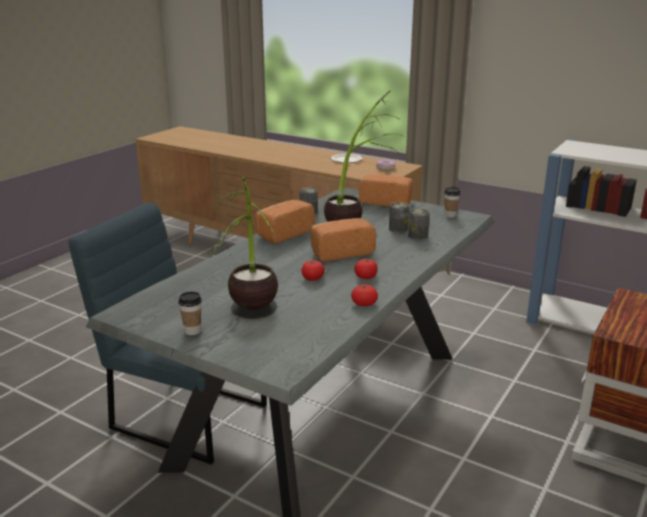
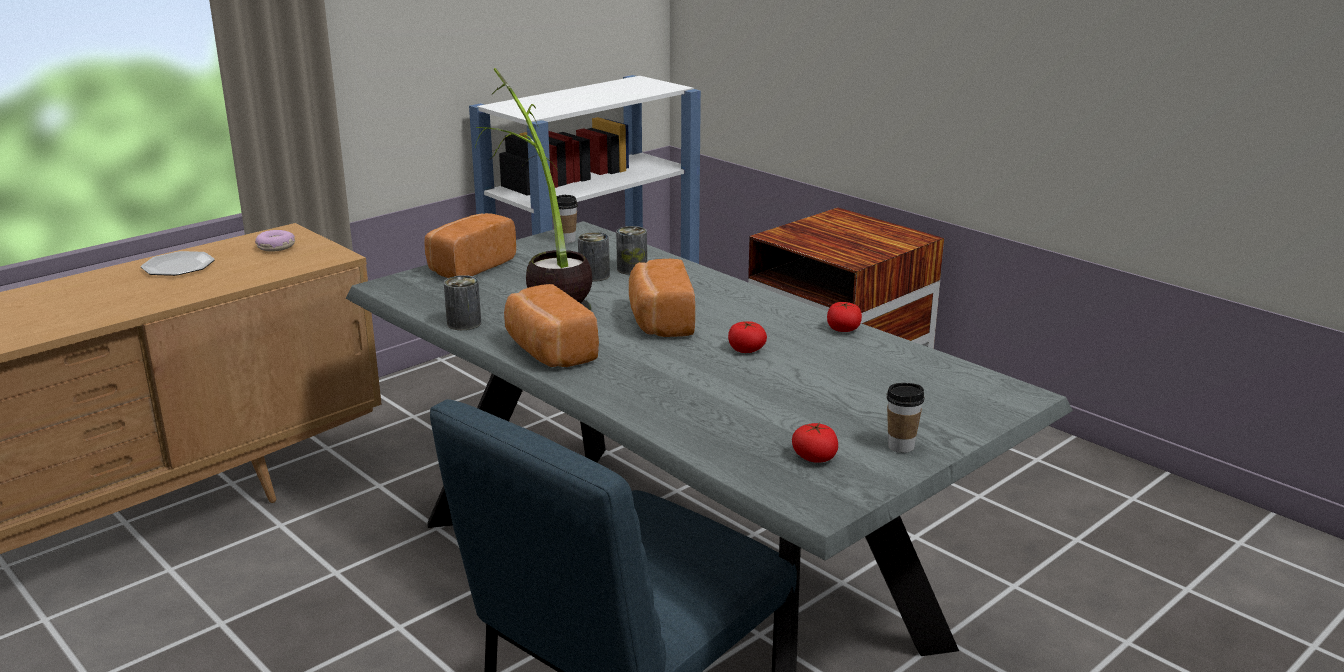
camera: 75 degrees left, 0 degrees up
(251, 321) = (878, 402): potted plant -> none
(366, 276) = (757, 317): tomato -> tomato (814, 457)

